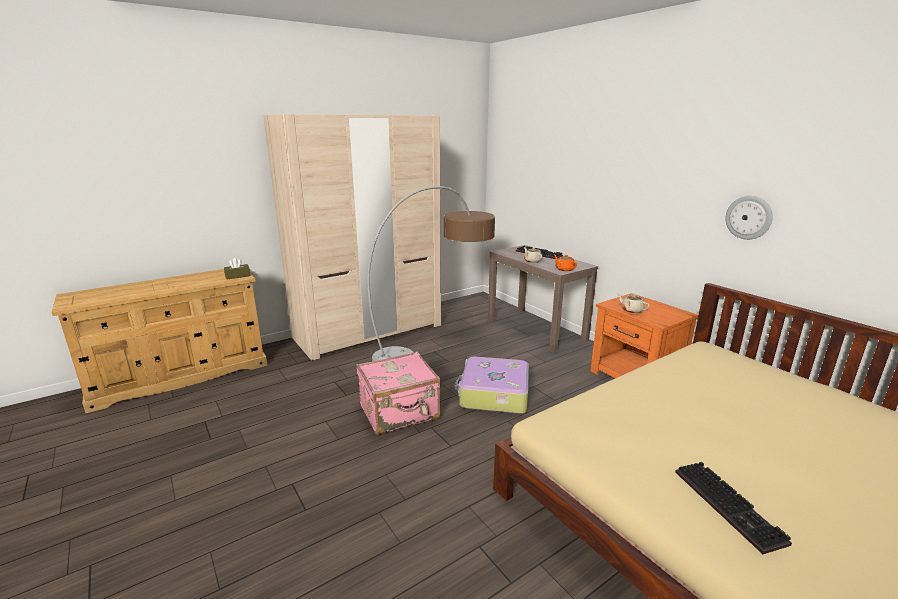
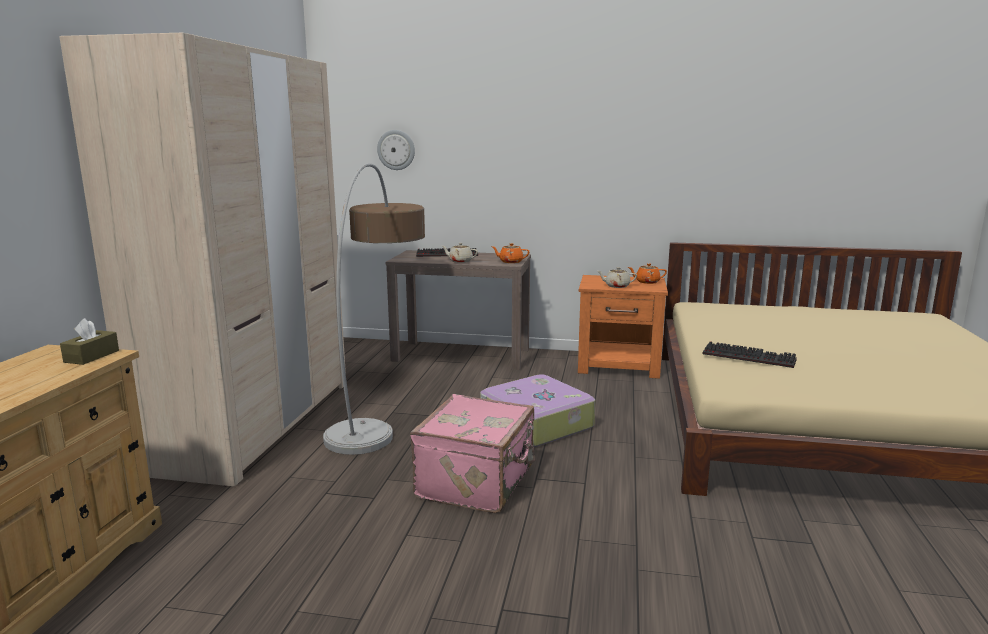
camera: 45 degrees left, 5 degrees down
(669, 314) = (647, 282): none -> orange teapot
(730, 506) = (902, 383): keyboard -> keyboard (750, 357)
(749, 217) = (697, 171): wall clock -> wall clock (396, 150)

